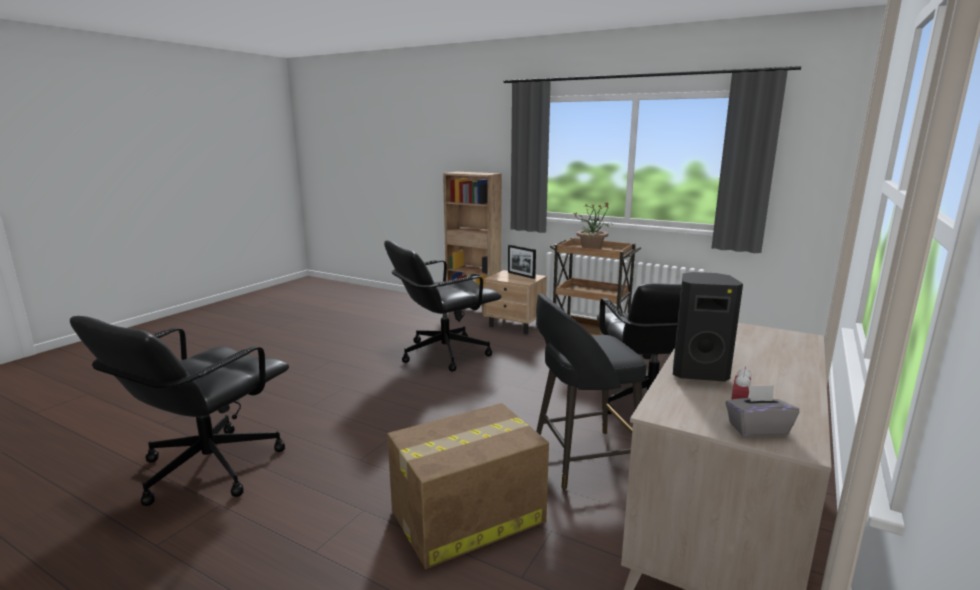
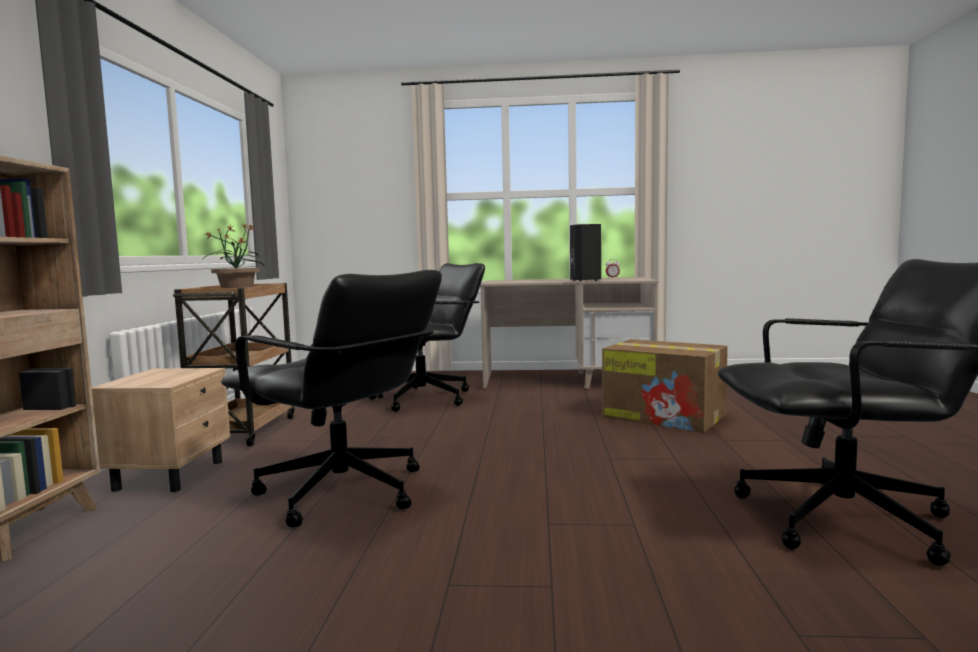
camera: 115 degrees left, 10 degrees down
(521, 275) = (146, 376): picture frame -> none
(582, 458) = (543, 404): black stool -> none
(757, 428) = (630, 278): grey tissue box -> none

